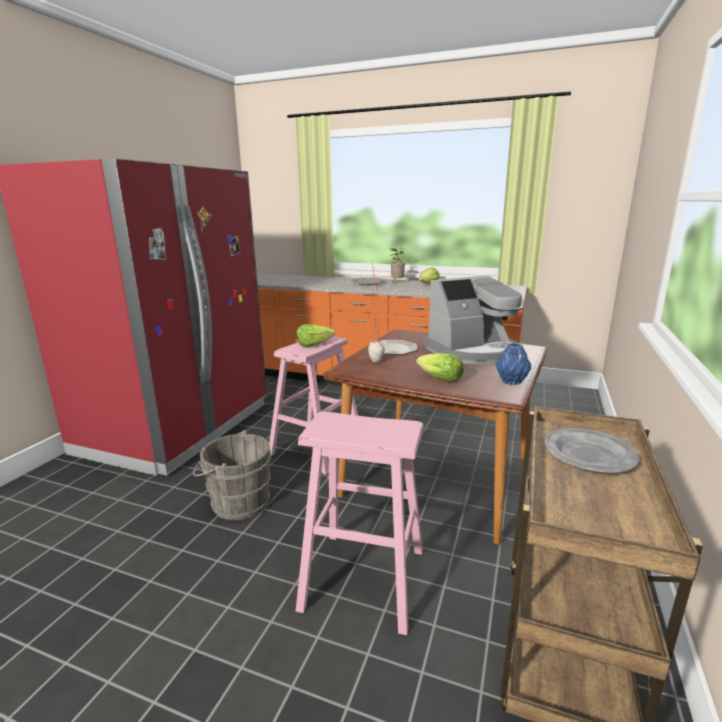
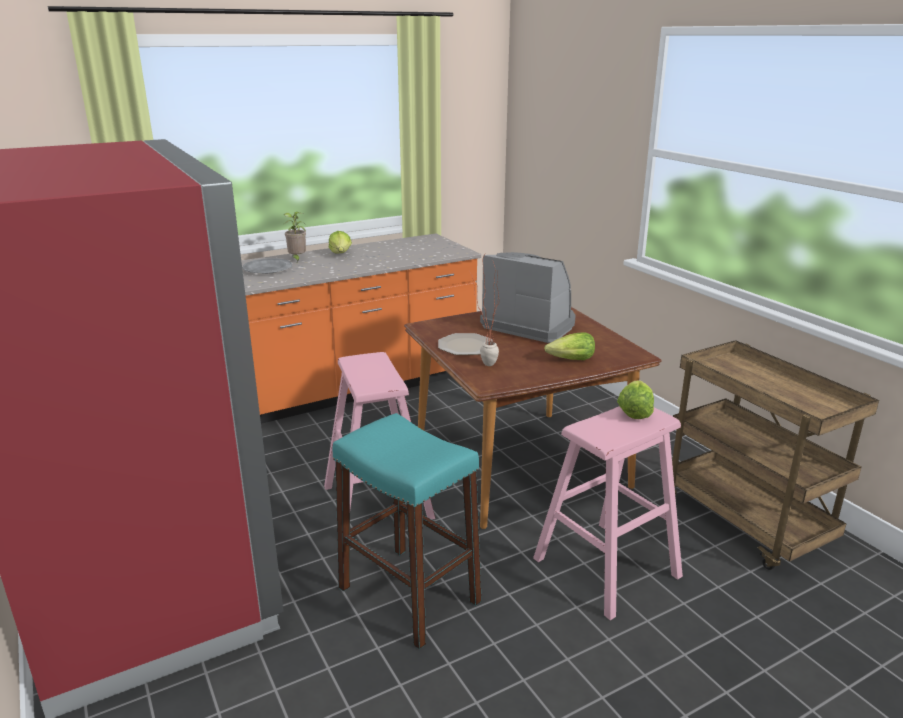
camera: 50 degrees left, 5 degrees up
(237, 502) = (409, 595): grey bucket -> turquoise stool
(314, 344) = (375, 371): lettuce -> lettuce (634, 411)
(473, 352) = (530, 324): coffee machine -> coffee machine turned 75 degrees counterclockwise
(511, 382) = (614, 342): blue vase -> none
(589, 454) = (746, 375): grey plate -> none

